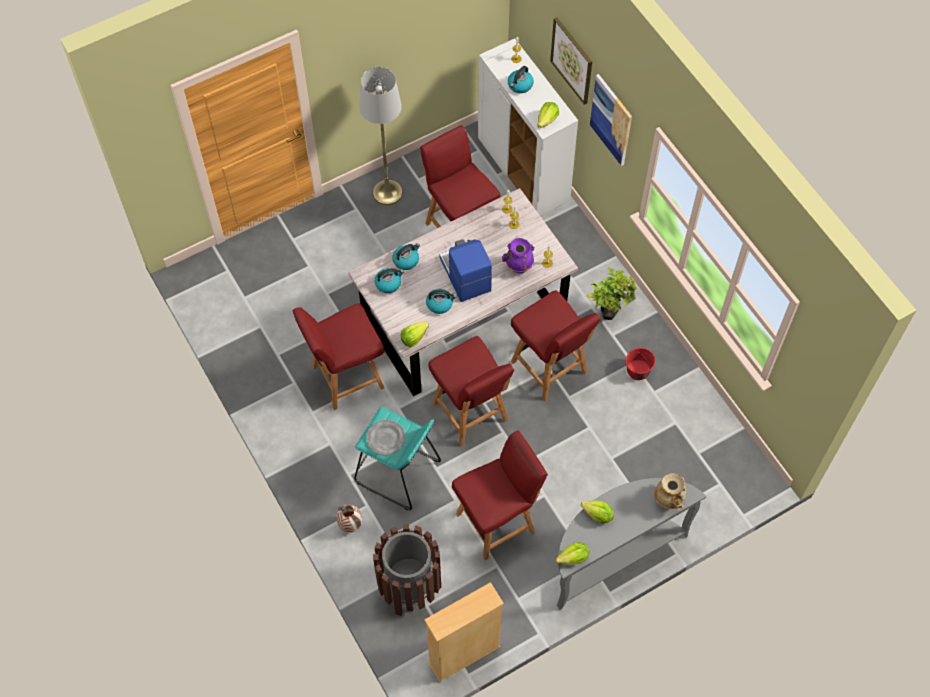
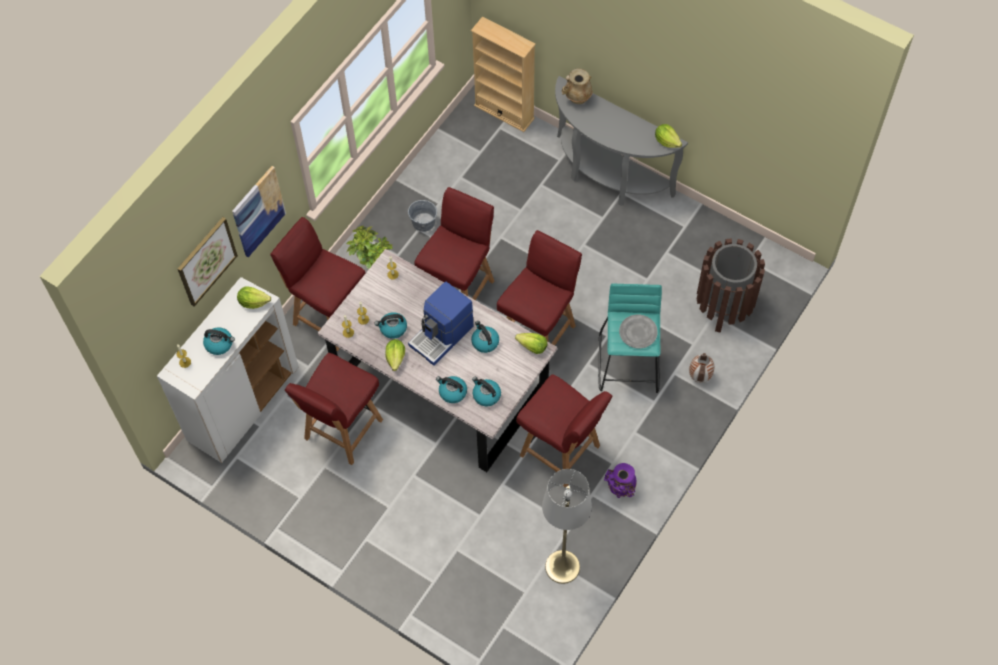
camera: 115 degrees left, 0 degrees up
(387, 192) = (330, 519): grey floor lamp -> grey floor lamp (562, 567)
(464, 654) = (753, 243): beige bookcase -> beige bookcase (504, 112)
(492, 242) = (393, 328): none -> kettle
(497, 522) = (628, 268): red chair -> red chair (329, 316)
(518, 266) = (408, 296): purple vase -> purple vase (620, 488)
(598, 515) = (620, 139): lettuce -> lettuce (396, 358)
(638, 370) = (423, 222): red bucket -> grey bucket

